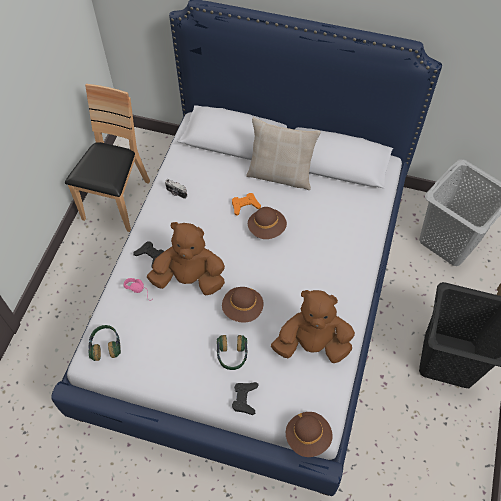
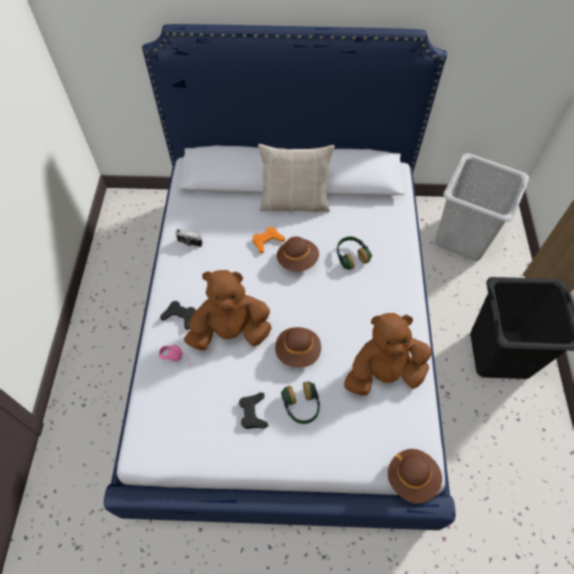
camera: 15 degrees left, 0 degrees up
(106, 345) = (155, 430): headphones -> headphones (351, 256)
(117, 201) = (120, 267): brown chair -> none
(245, 398) = (330, 452): black game controller -> black game controller (253, 413)

